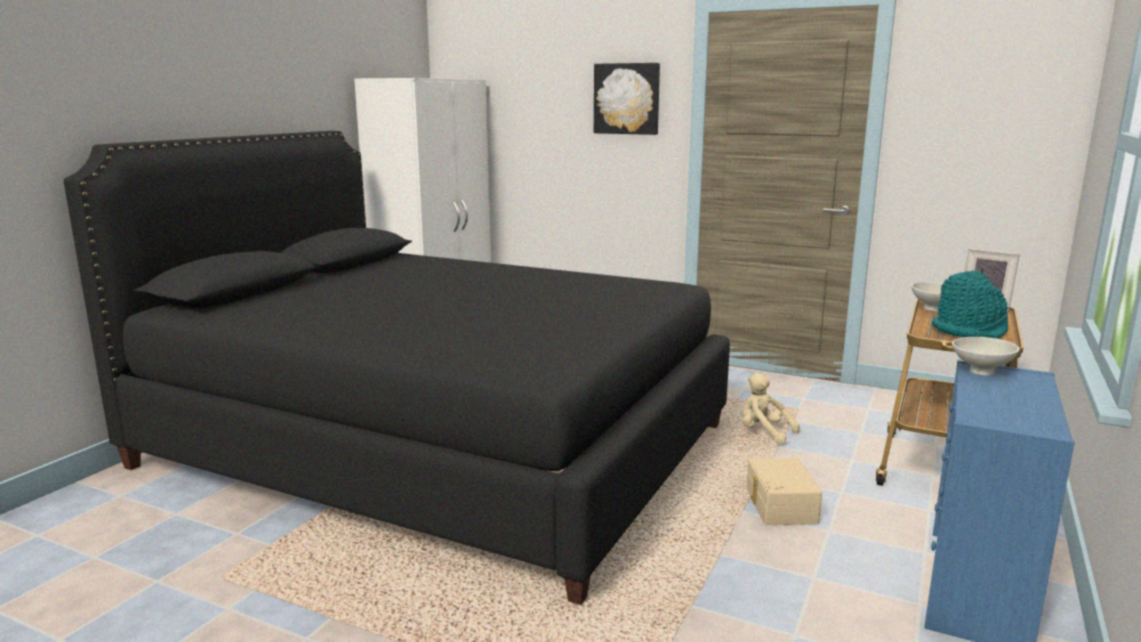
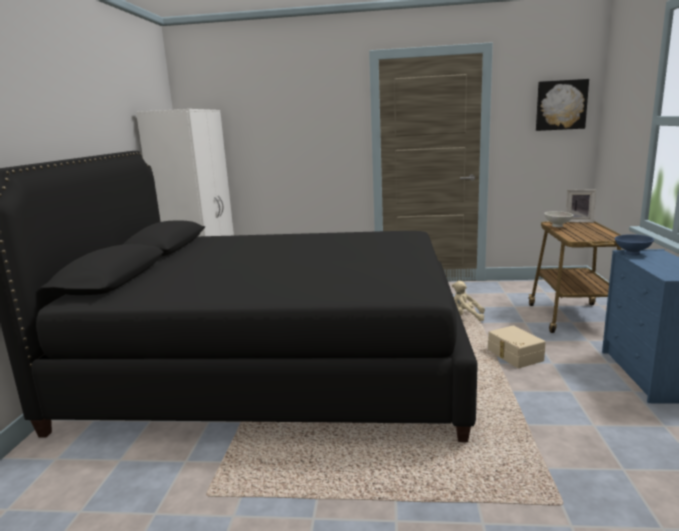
camera: 20 degrees left, 0 degrees up
(627, 99) = (326, 117): picture -> picture (561, 105)
(969, 330) = (591, 234): turquoise hat -> none
(981, 372) = (632, 254): white bowl -> blue bowl

